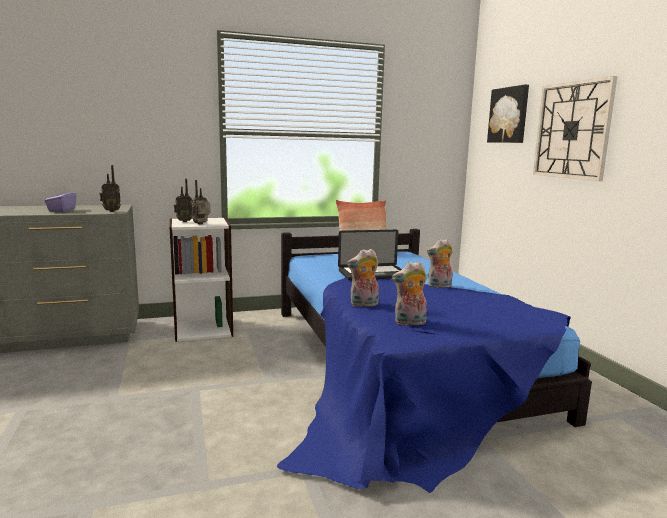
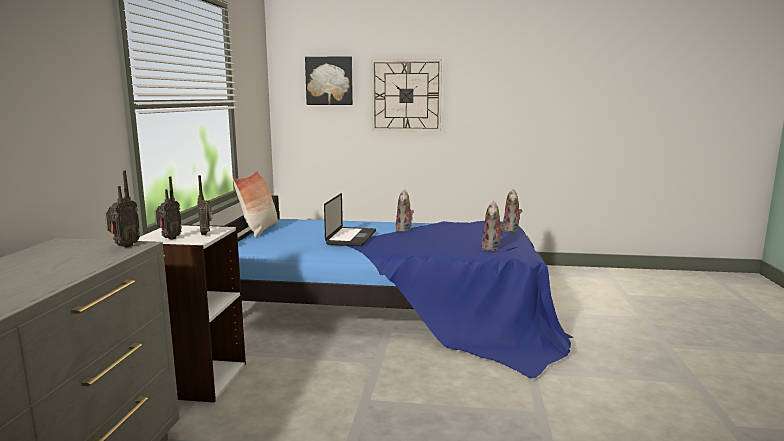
camera: 65 degrees left, 0 degrees up
(61, 210) = (48, 270): purple tissue box -> none
(364, 305) = (442, 251): plush toy -> plush toy (511, 230)

